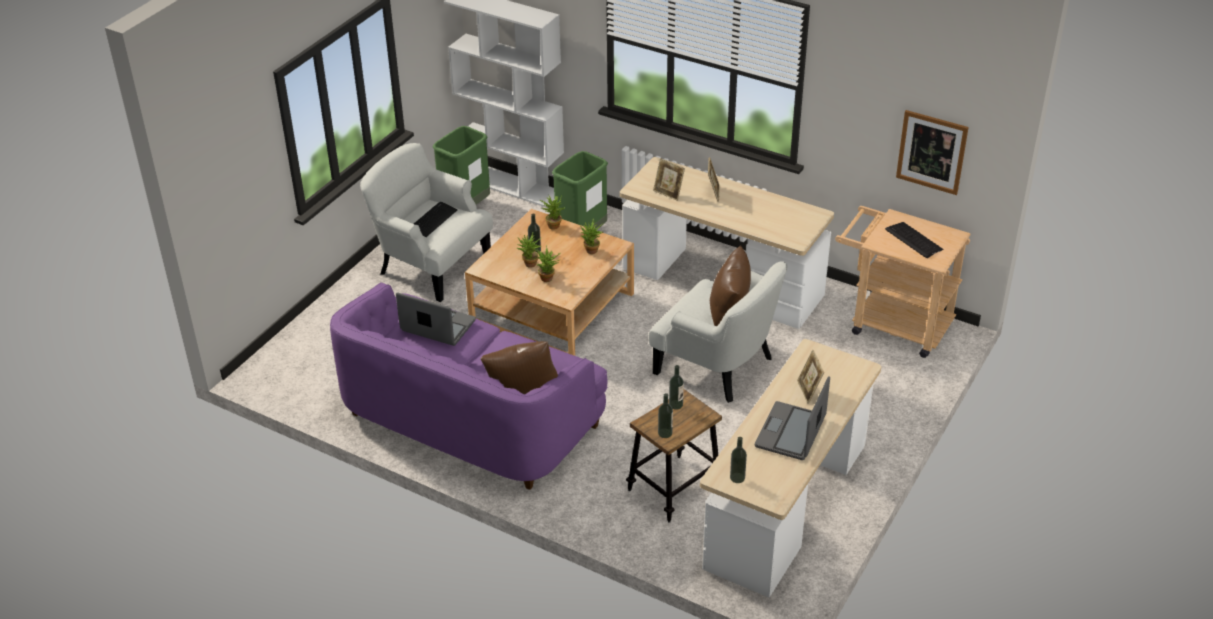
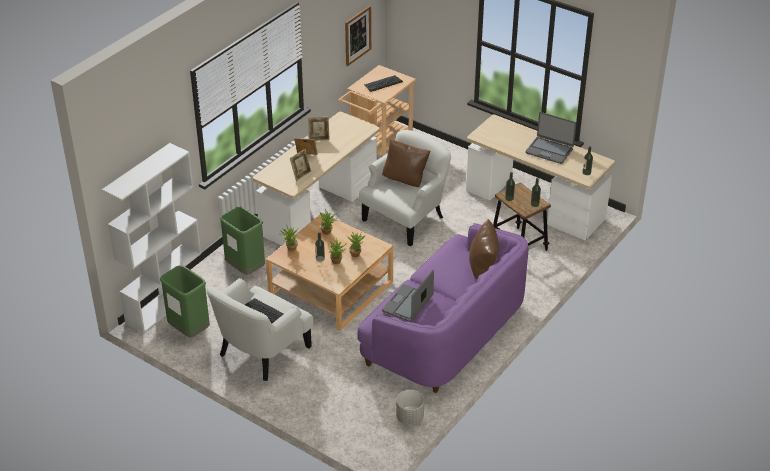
camera: 85 degrees left, 0 degrees up
(310, 394) = (410, 418): none -> grey planter
(809, 391) = (514, 141): picture frame -> picture frame (319, 138)

